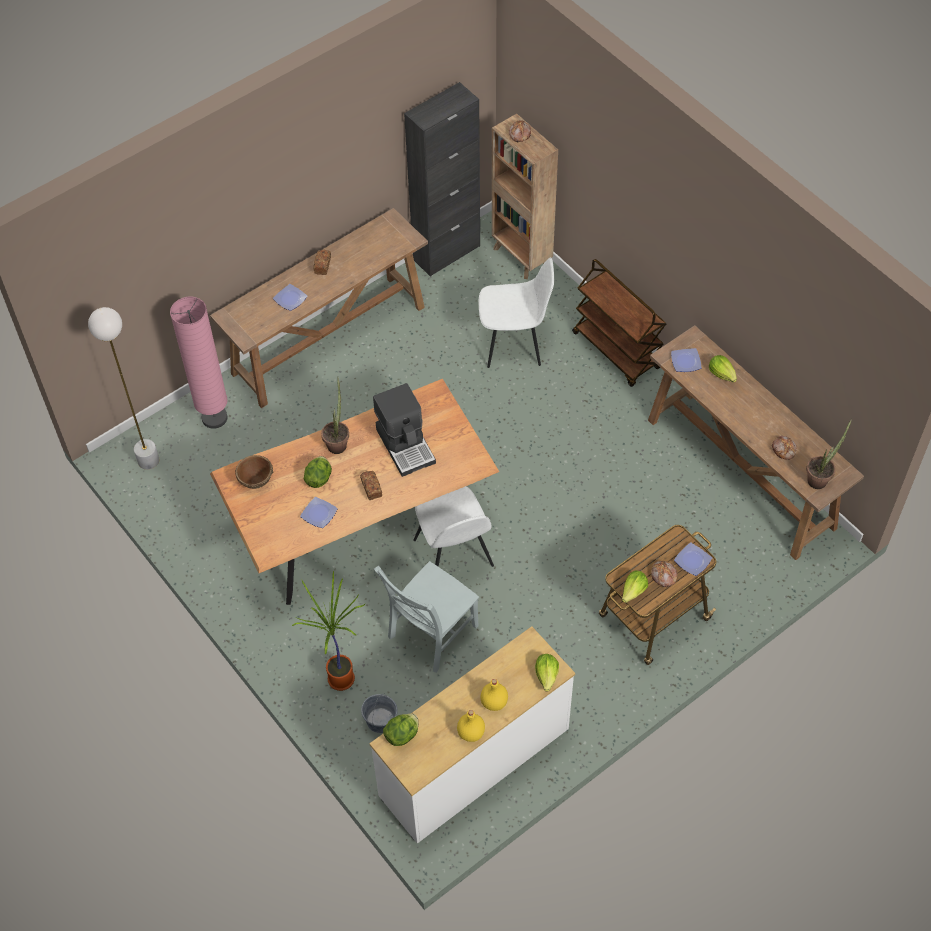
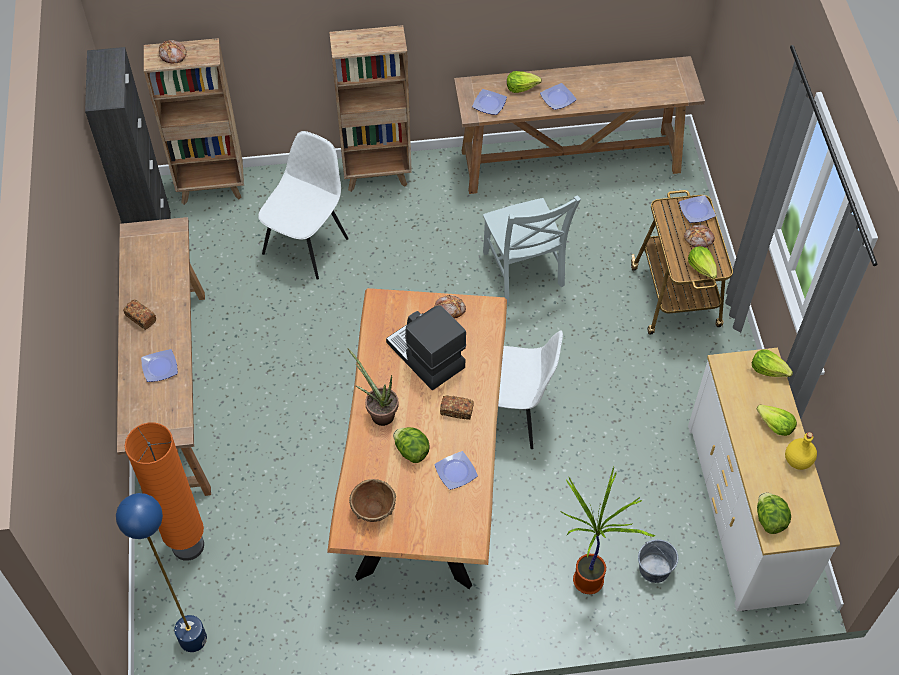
camera: 60 degrees left, 0 degrees up
(148, 460) = (192, 639): white floor lamp -> blue floor lamp
(214, 418) = (188, 546): pink floor lamp -> orange floor lamp
(406, 445) = (425, 356): coffee machine -> coffee machine turned 135 degrees counterclockwise
(430, 634) = (584, 478): grey chair -> grey chair (524, 272)
(493, 702) = (774, 426): yellow bottle -> lettuce
(617, 351) = (377, 175): brown cart -> brown bookcase
(730, 403) = (557, 98): none -> plate
(784, 449) = (629, 90): bread -> bread (449, 309)
(820, 478) = (674, 83): potted plant -> none

